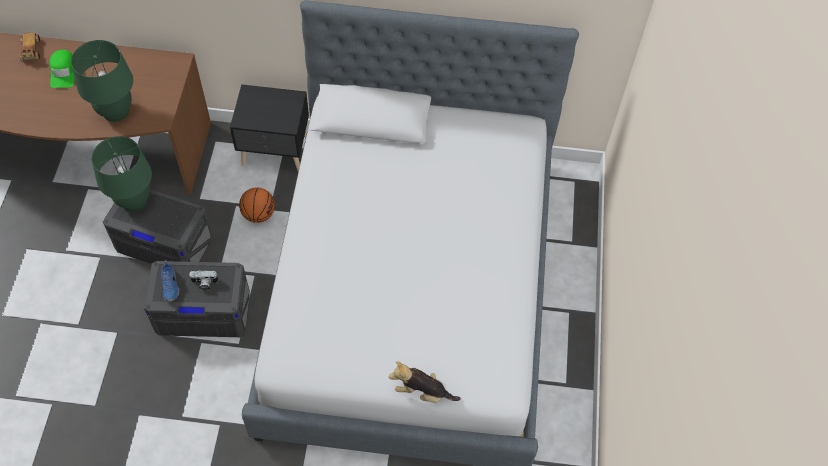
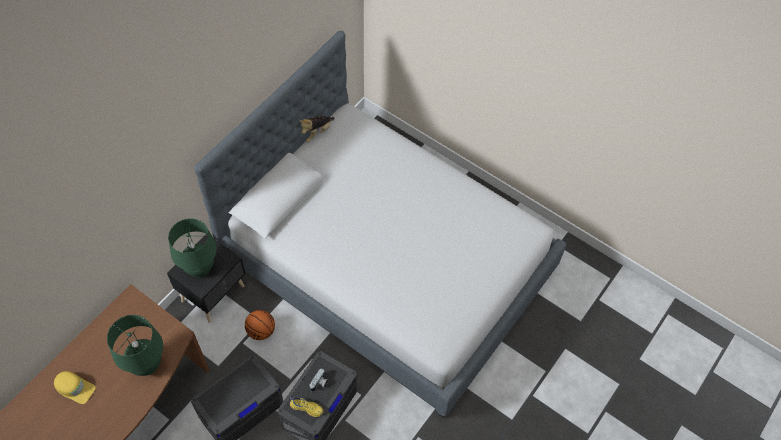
camera: 60 degrees left, 0 degrees up
(31, 51) = (30, 405): toy car -> none
(63, 72) = (74, 387): green cap -> yellow cap
(134, 200) = (212, 402): green table lamp -> green table lamp (199, 268)
(171, 285) = (307, 407): blue shoe -> yellow shoe
(422, 392) = (508, 275): plush toy -> plush toy (316, 132)

